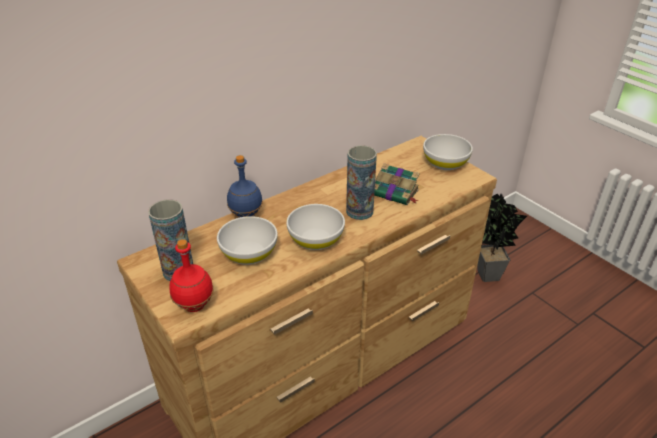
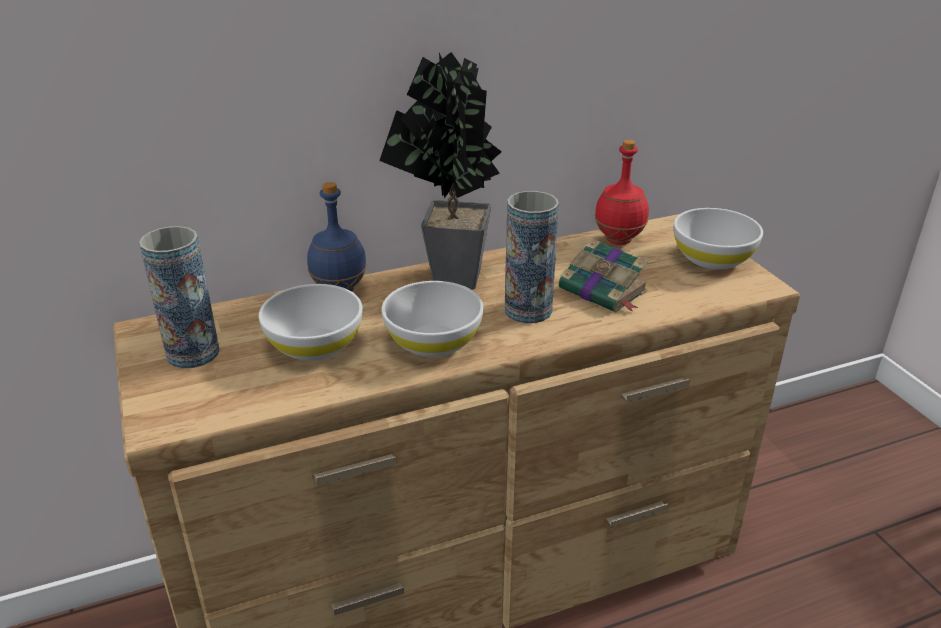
camera: 15 degrees right, 5 degrees down
(194, 305) = (188, 406): red bottle -> red bottle (618, 240)
(487, 277) = (794, 490): potted plant -> potted plant (450, 281)

